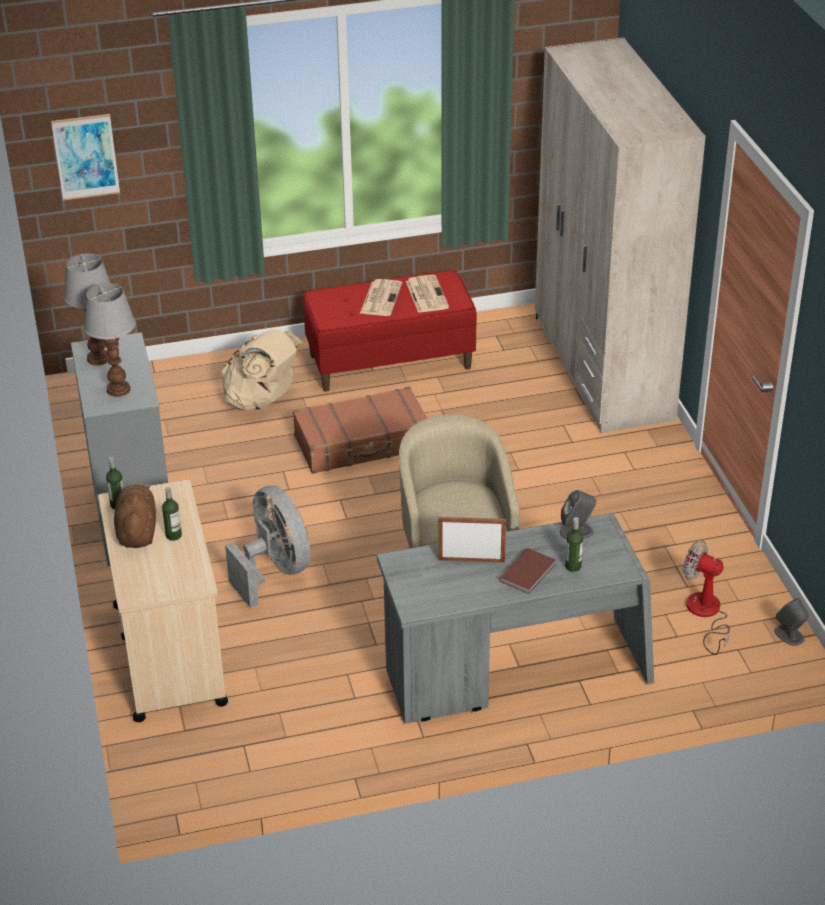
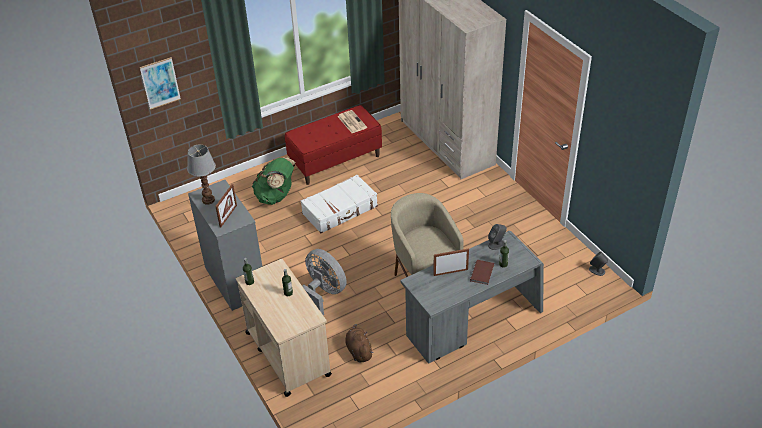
camera: 15 degrees left, 5 degrees up
(118, 389) = (228, 216): table lamp -> picture frame
(137, 531) = (267, 295): brown plush toy -> brown plush toy (358, 350)
(262, 400) = (276, 196): beige backpack -> green backpack
(363, 443) = (340, 210): brown suitcase -> white suitcase
(380, 298) = (328, 128): newspaper -> none
(706, 614) = (552, 268): fan -> none

